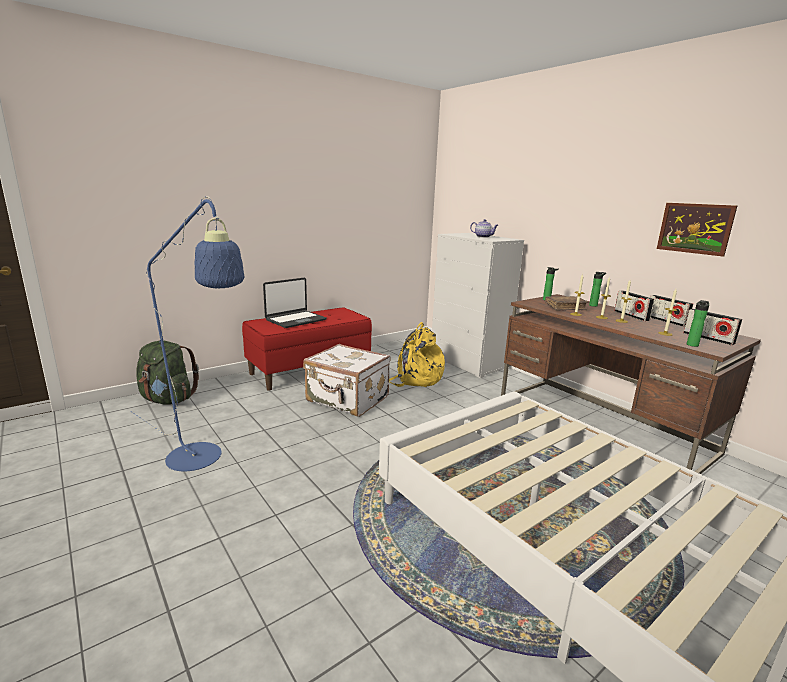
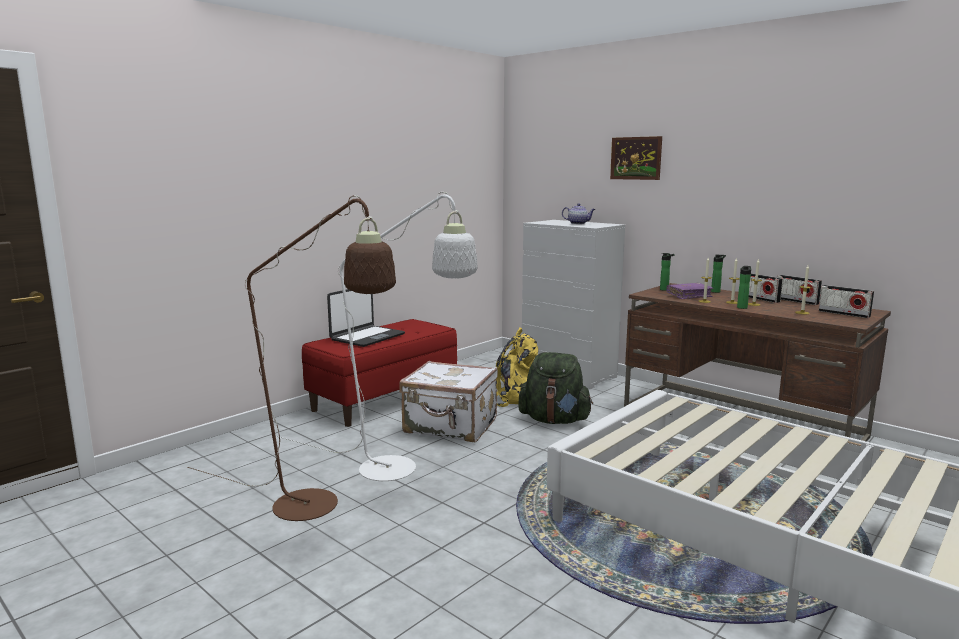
camera: 10 degrees left, 5 degrees down
(167, 400) = (226, 450): green backpack -> green backpack (554, 420)
(202, 461) = (319, 508): blue floor lamp -> brown floor lamp
(285, 435) = (400, 471): none -> white floor lamp
(565, 307) = (689, 296): brown book -> purple book
(692, 344) = (833, 320): bottle -> bottle (742, 307)
(694, 228) = (812, 203): picture -> picture (636, 158)

